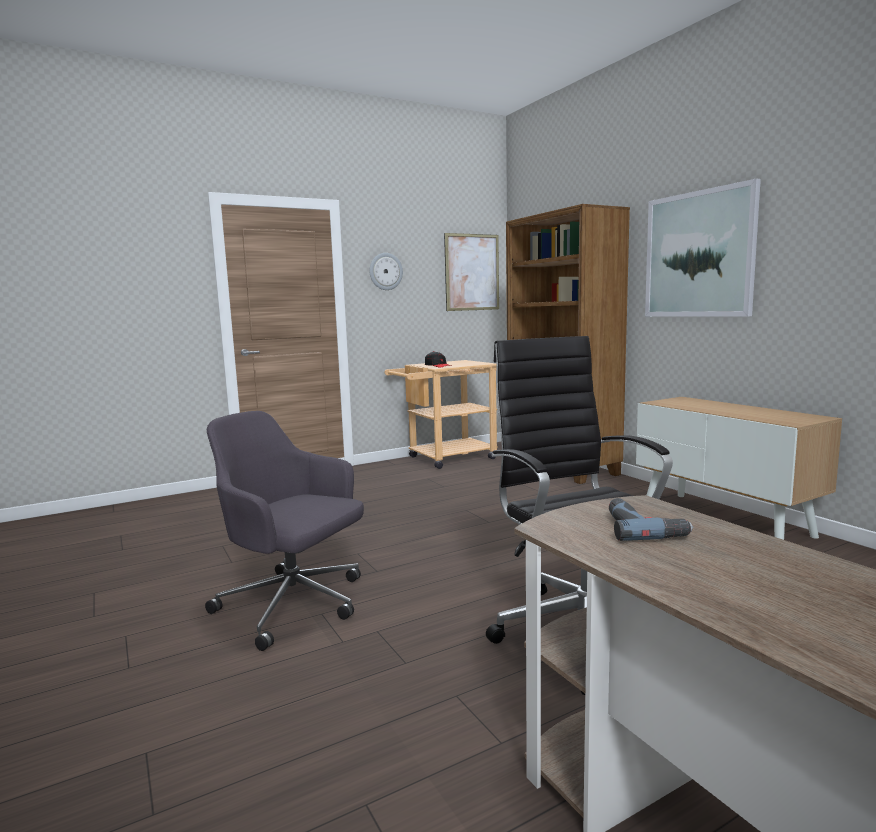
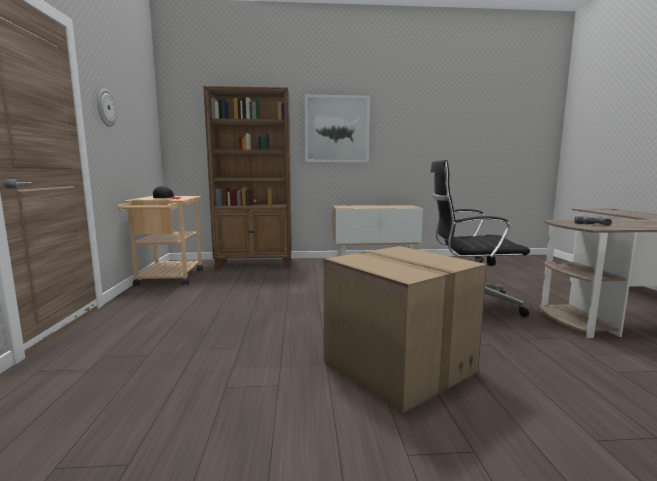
camera: 65 degrees left, 0 degrees up
(294, 605) = (396, 365): grey office chair -> cardboard box
(472, 272) = (146, 121): picture -> none

